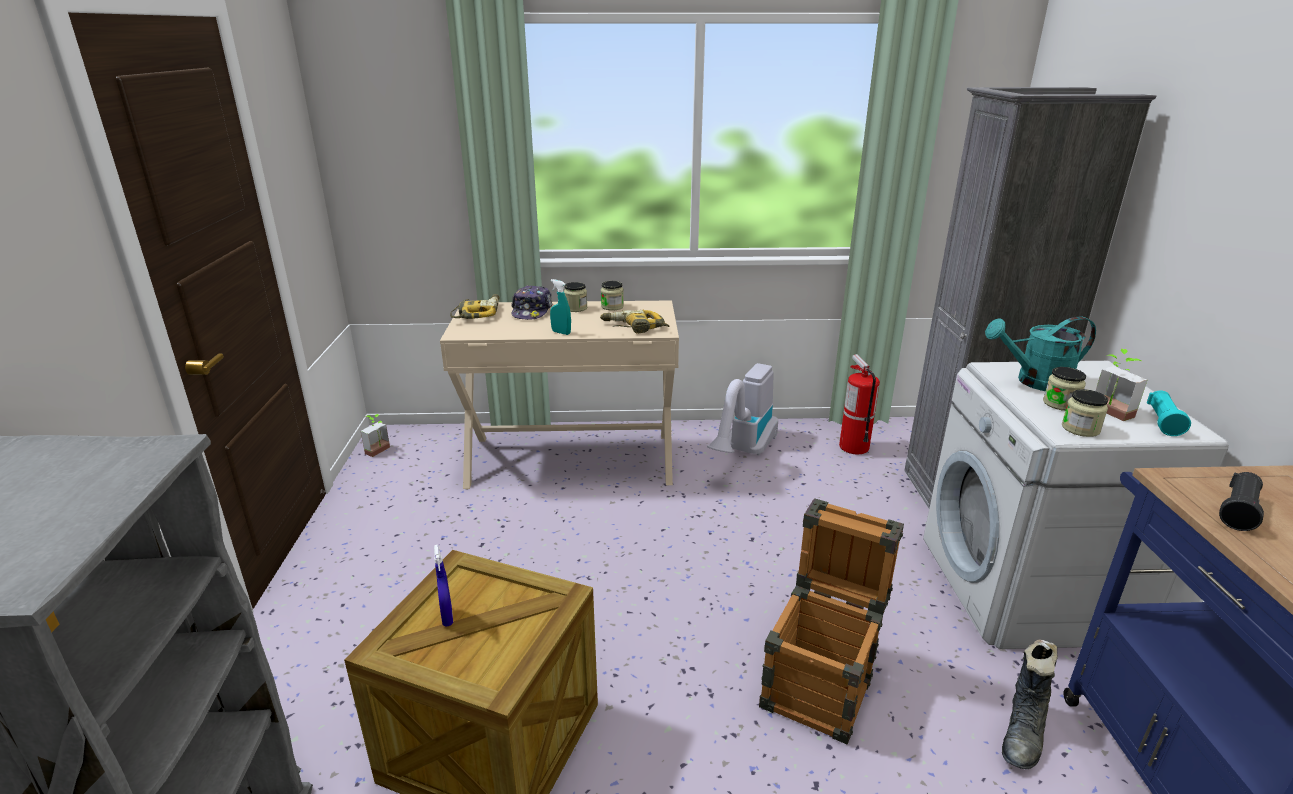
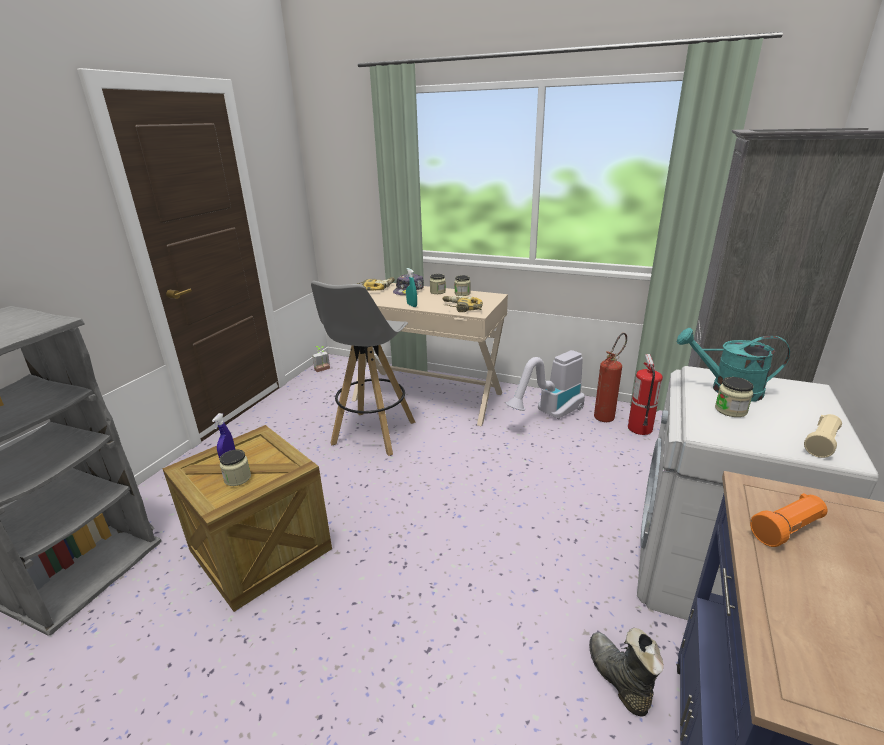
camera: 25 degrees right, 0 degrees up
(532, 529) = (372, 433): none -> grey stool
(808, 439) = (606, 415): none -> fire extinguisher
(821, 683) = (485, 585): crate -> none
(1023, 735) = (617, 678): black boot -> black boot turned 105 degrees clockwise
(1080, 429) = (725, 432): jar -> jar (237, 478)
(1107, 413) = (769, 426): potted plant -> none
(1162, 422) = (821, 443): turquoise flashlight -> beige flashlight
(1238, 512) = (786, 530): black flashlight -> orange flashlight

